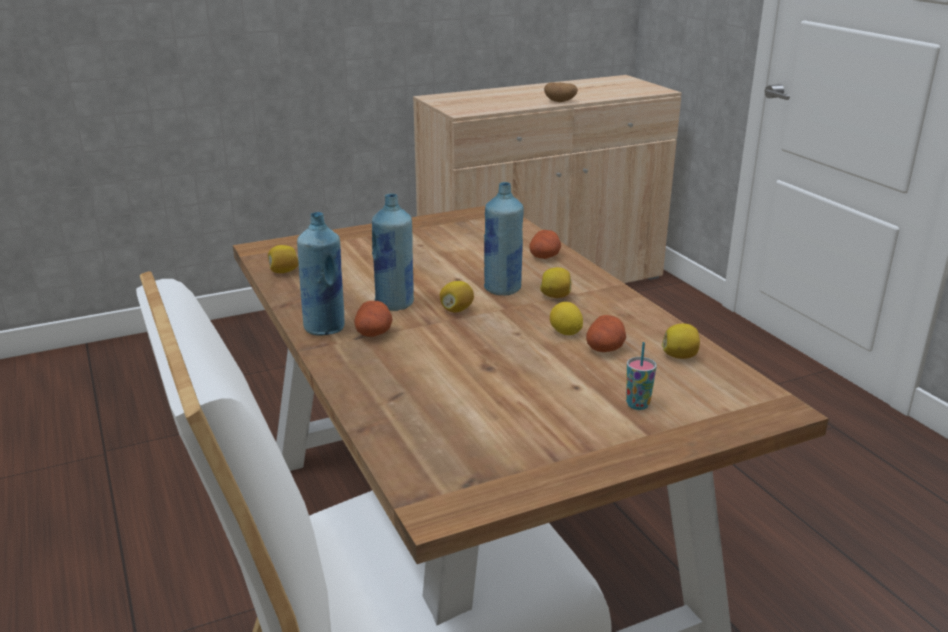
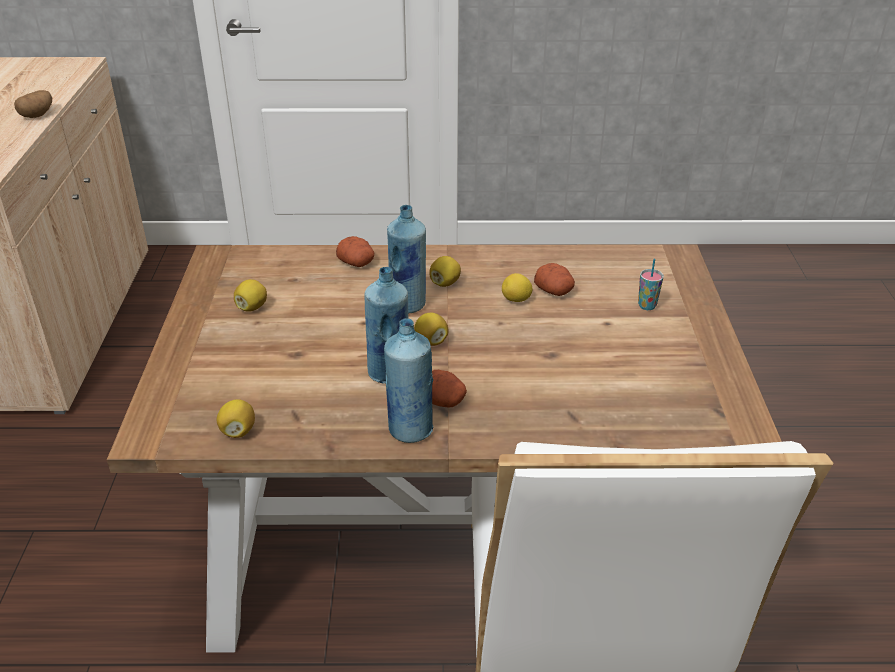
camera: 65 degrees left, 10 degrees up
(680, 356) = (587, 264): lemon -> lemon (252, 307)

